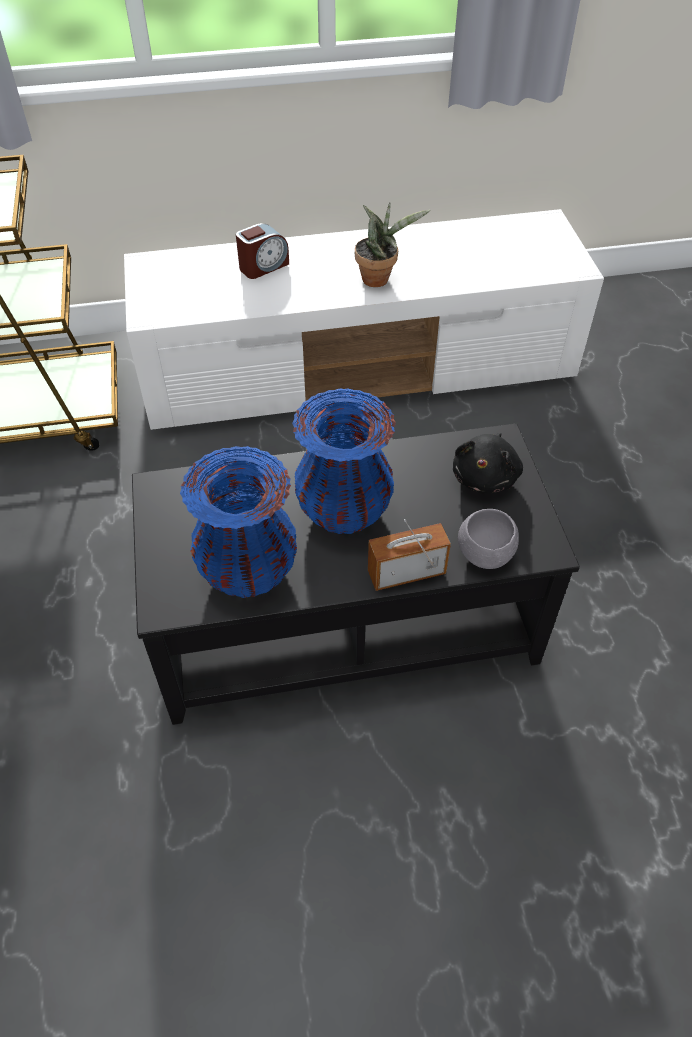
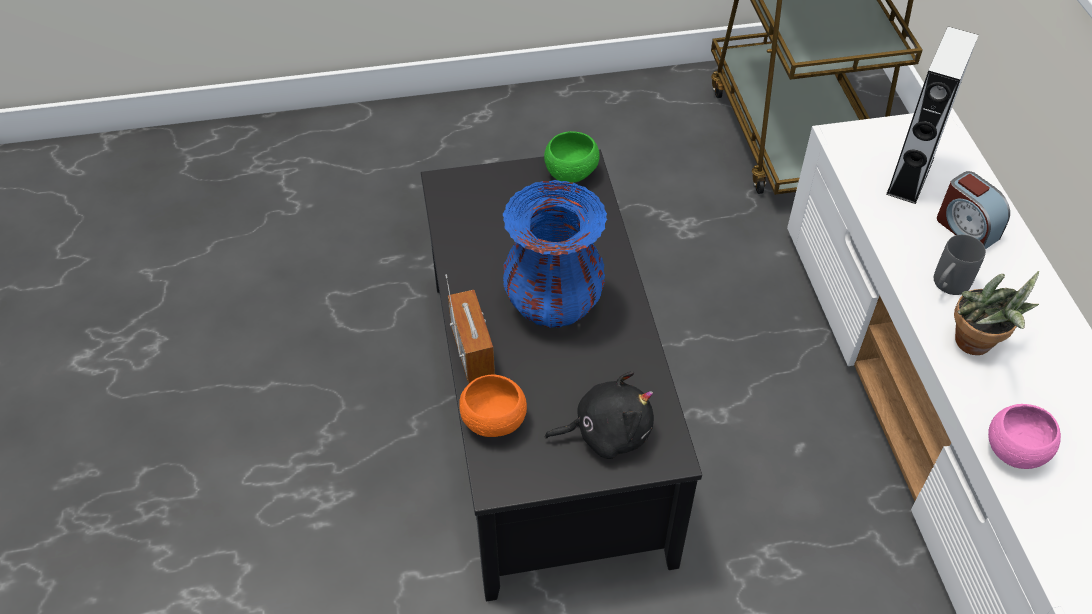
camera: 90 degrees right, 0 degrees up
(165, 496) = (571, 173): none -> green bowl
(201, 285) = (910, 175): none -> grey speaker
(248, 571) = (481, 235): blue vase -> none
(322, 284) = (946, 286): none -> grey mug
(468, 276) = (1014, 451): none -> pink bowl
(484, 554) = (494, 421): grey bowl -> orange bowl
(485, 477) = (607, 432): black plush toy -> black plush toy turned 150 degrees clockwise

